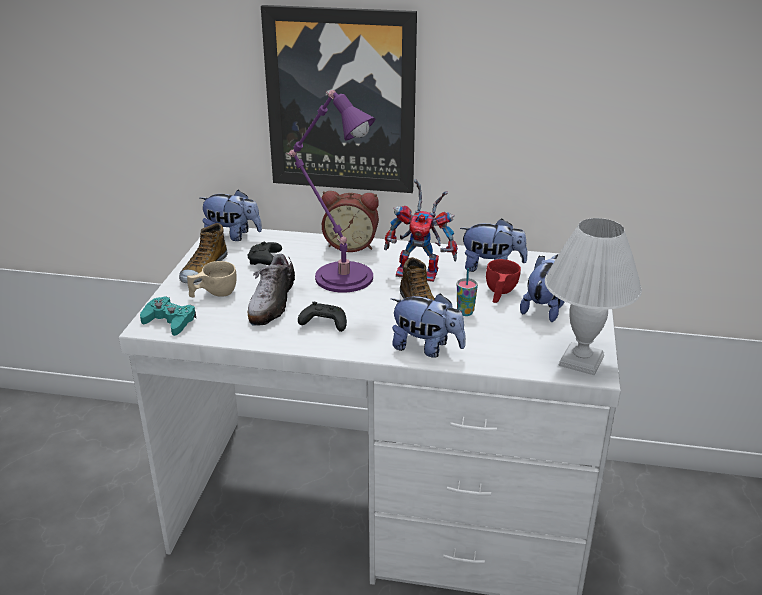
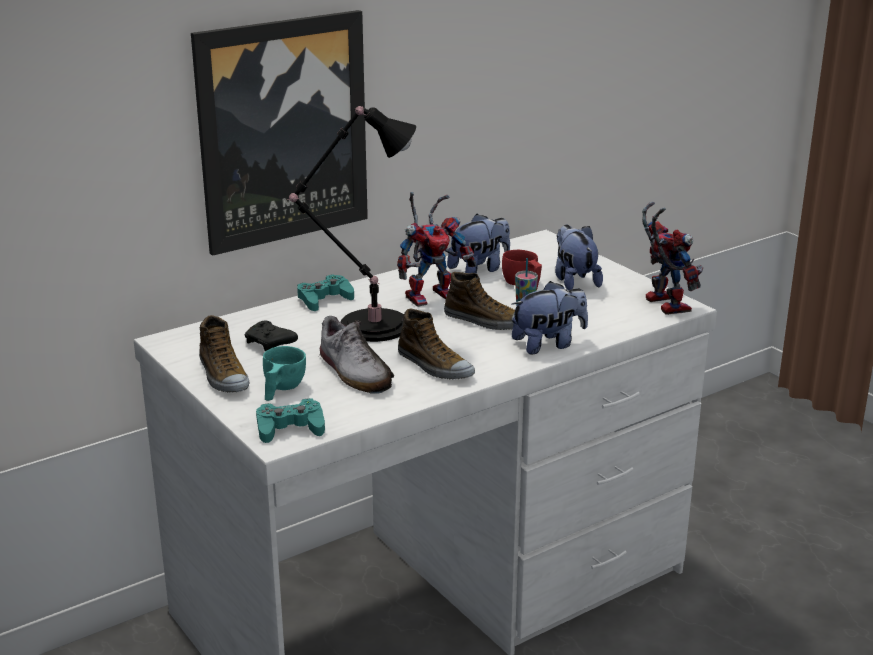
camera: 45 degrees left, 5 degrees down
(213, 293) = (281, 389): beige cup -> turquoise cup
(232, 236) = (186, 338): plush toy -> none
(323, 324) = (434, 366): black game controller -> shoe
(340, 276) = (368, 326): purple table lamp -> black table lamp
(351, 245) = (324, 299): alarm clock -> turquoise game controller
(581, 360) = (661, 303): white table lamp -> toy robot

